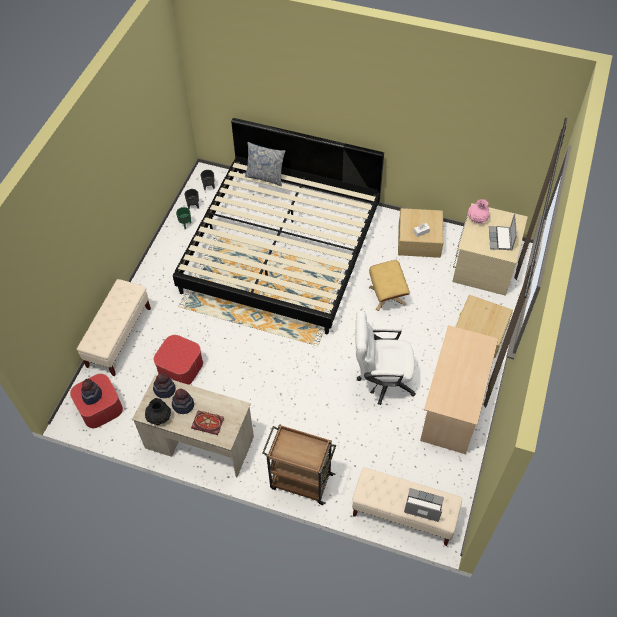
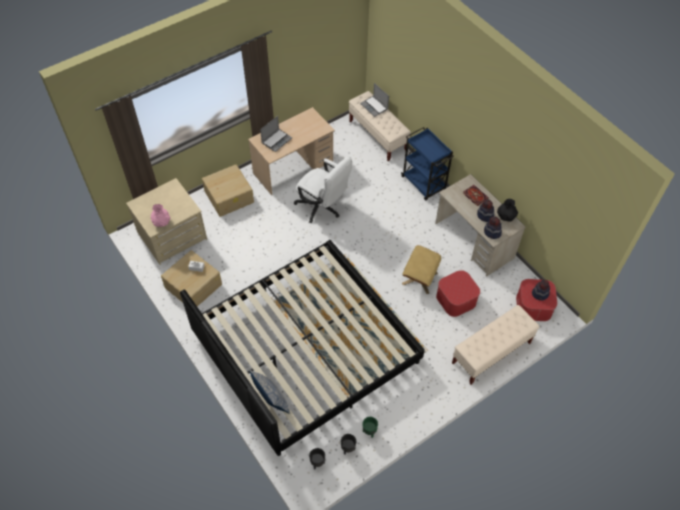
camera: 145 degrees left, 0 degrees up
(300, 481) = (424, 183): brown cart -> blue cart
(387, 295) = (262, 258): beige ottoman -> beige ottoman (419, 278)
(501, 239) = (165, 198): laptop -> laptop (276, 140)

